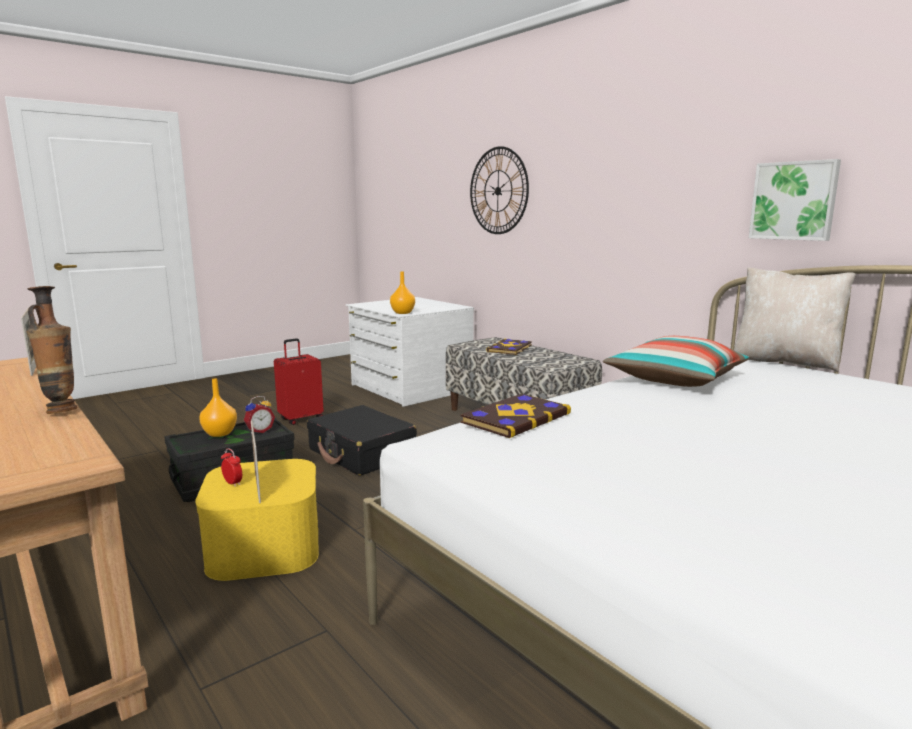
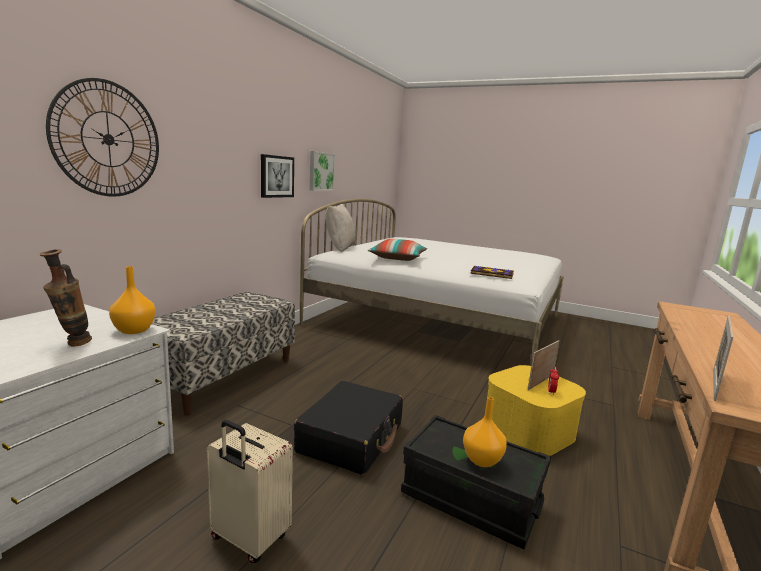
camera: 115 degrees left, 0 degrees up
(62, 410) = (683, 329): vase -> vase (72, 345)
(259, 431) = (446, 440): alarm clock -> none
(301, 419) = (248, 539): red suitcase -> beige suitcase
(510, 348) = (204, 315): book -> none
(671, 214) = (276, 176): none -> picture

